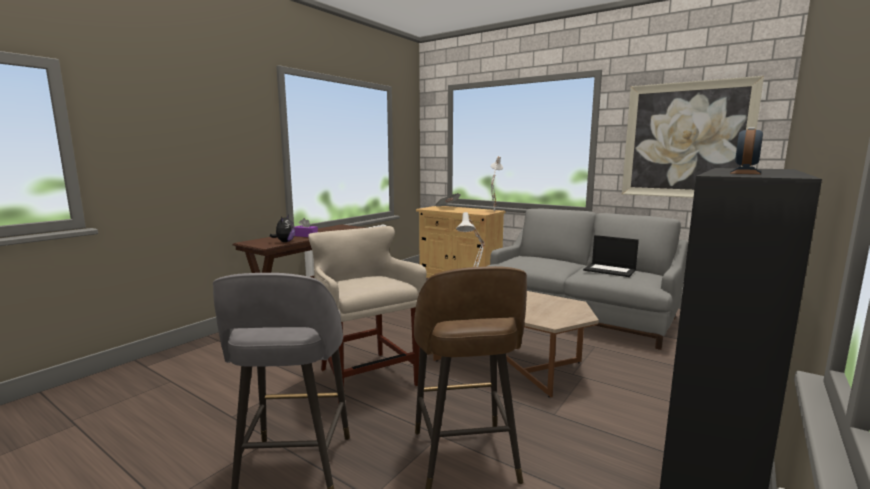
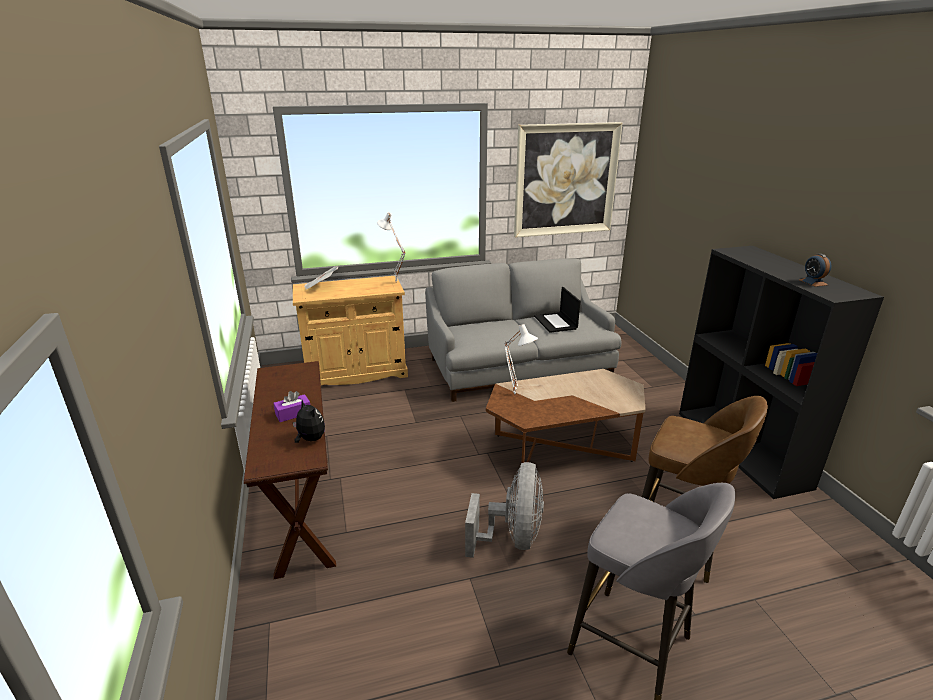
camera: 50 degrees left, 15 degrees up
(366, 378) = (512, 538): beige stool -> grey fan
(610, 270) = (556, 322): laptop -> laptop turned 90 degrees clockwise

